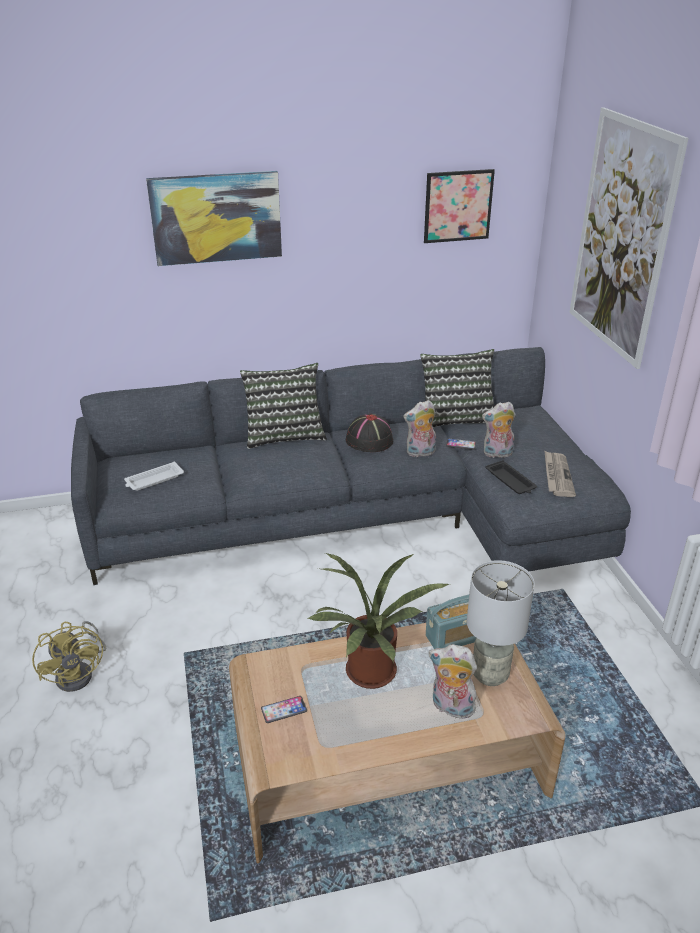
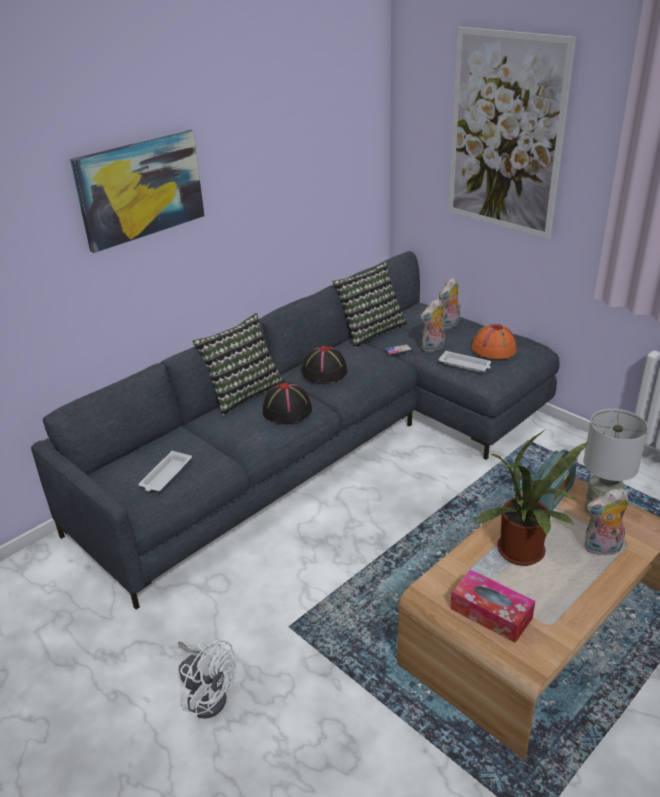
camera: 30 degrees left, 0 degrees up
(80, 673) = (207, 694): yellow fan -> white fan
(284, 710) = (491, 613): phone -> tissue box
(301, 463) = (287, 410): none -> black hat
(420, 453) = (375, 367): plush toy -> plush toy (448, 325)
(458, 206) = (332, 137): picture -> none
(511, 481) = (465, 365): black tray -> white tray
(557, 475) = (493, 349): newspaper -> orange hat

